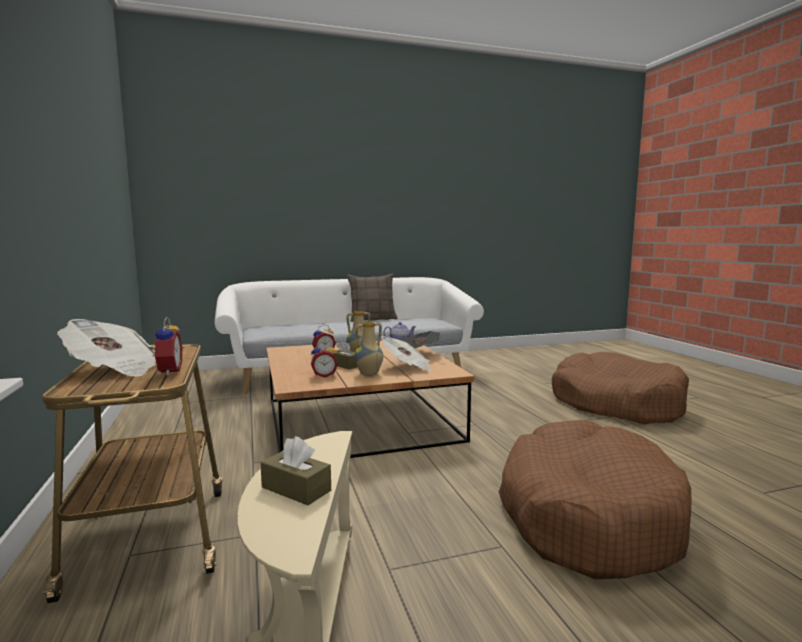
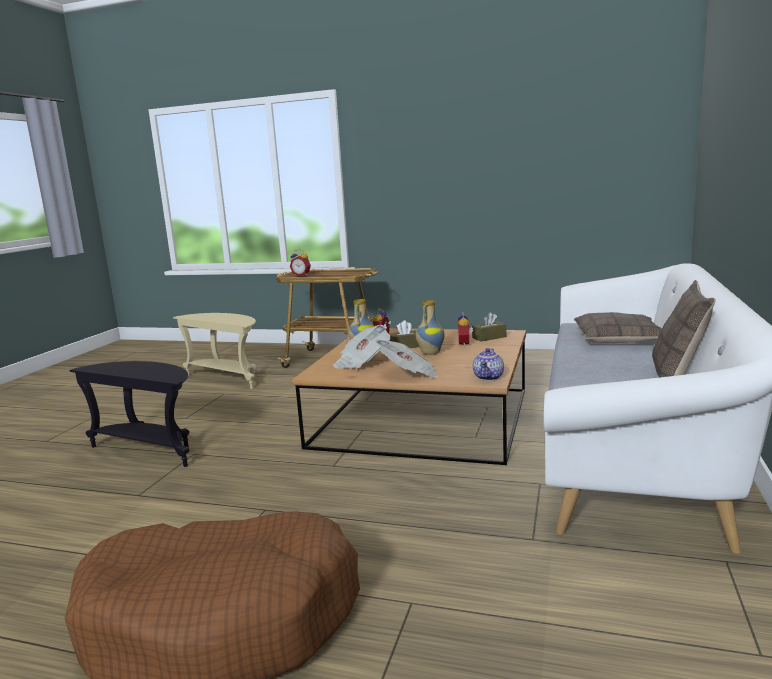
camera: 125 degrees right, 5 degrees up
(114, 370) = (325, 272): newspaper -> none
(296, 489) = (216, 317): brown tissue box -> brown tissue box (489, 337)
(306, 326) = (619, 339): none -> pillow
(587, 515) = (149, 449): brown dog bed -> black side table

